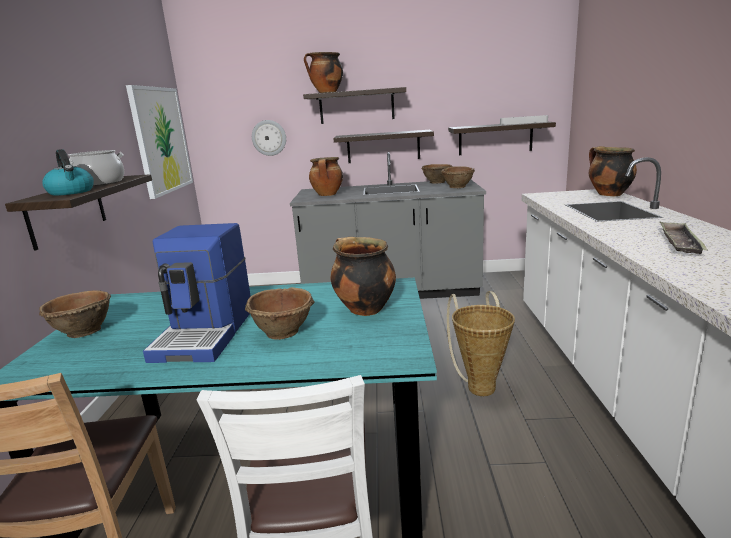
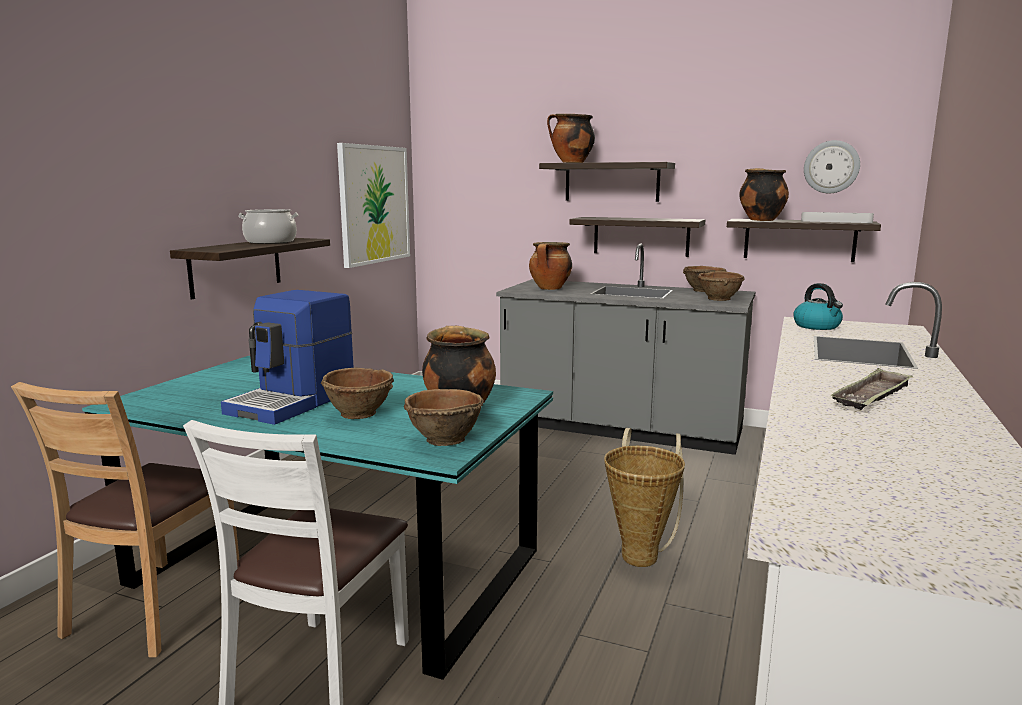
camera: 20 degrees right, 5 degrees down
(71, 192) = (232, 247): kettle -> kettle (817, 326)
(83, 332) = (200, 381): brown bowl -> brown bowl (444, 440)
(269, 138) = (503, 212): wall clock -> wall clock (831, 167)
(608, 194) = (901, 332): cooking pot -> cooking pot (760, 220)

